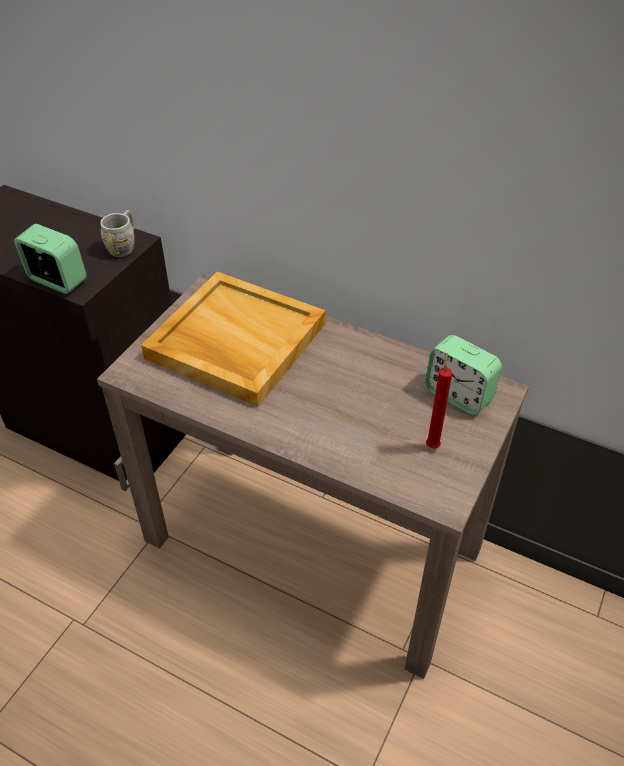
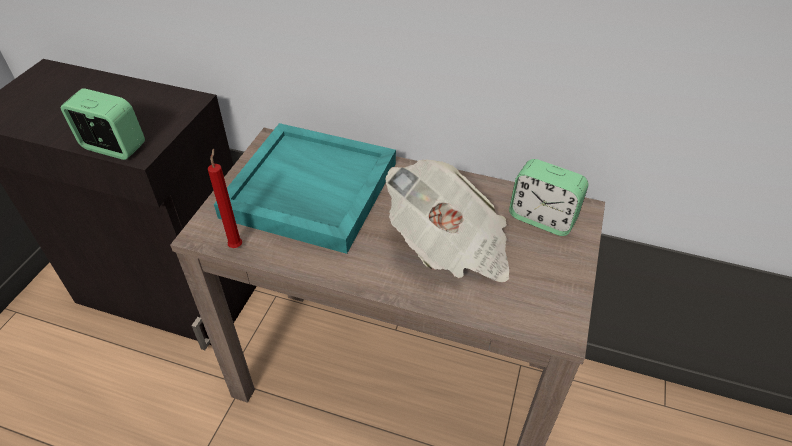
camera: 10 degrees left, 0 degrees up
(124, 246) = (180, 106): grey mug -> none
(234, 341) = (309, 190): beige tray -> turquoise tray
(359, 412) = (450, 246): none -> newspaper
(432, 445) = (531, 271): red candle -> red candle (236, 245)

